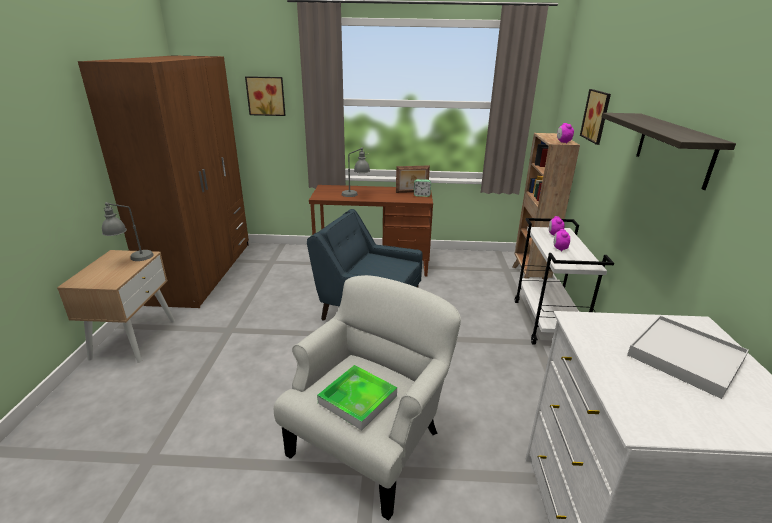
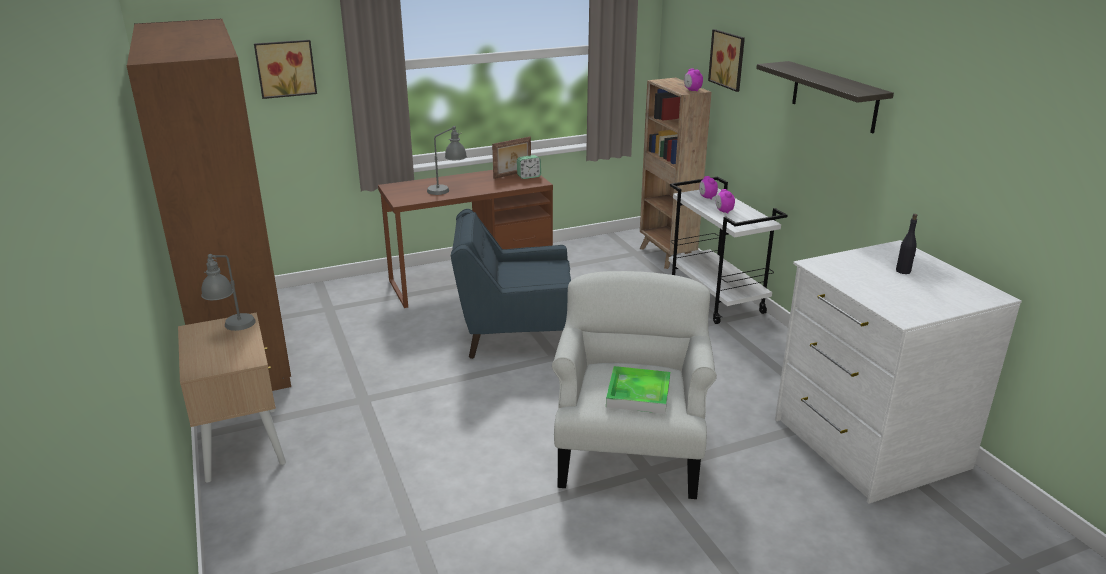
camera: 25 degrees left, 0 degrees up
(685, 357) = (903, 271): white tray -> black bottle

